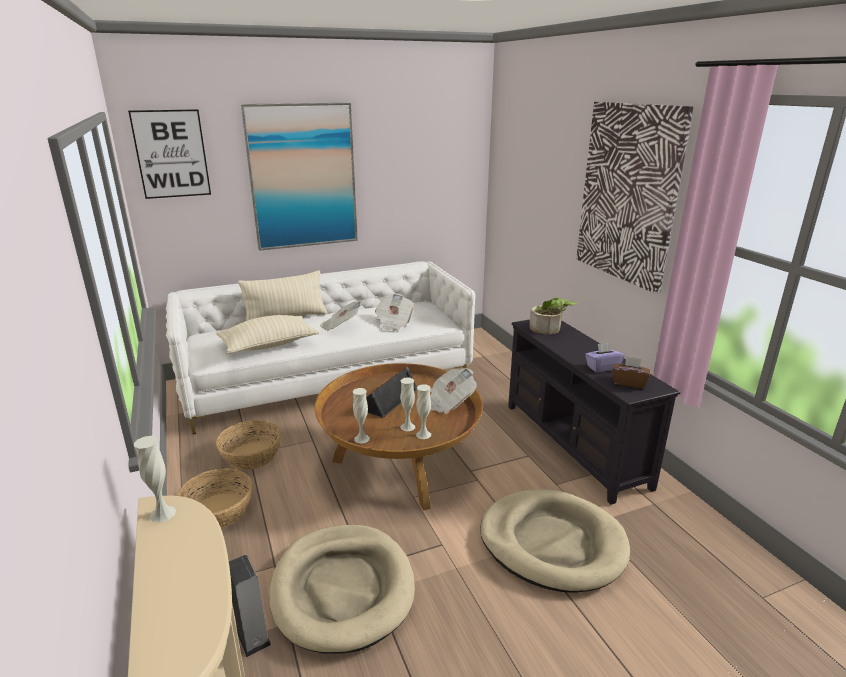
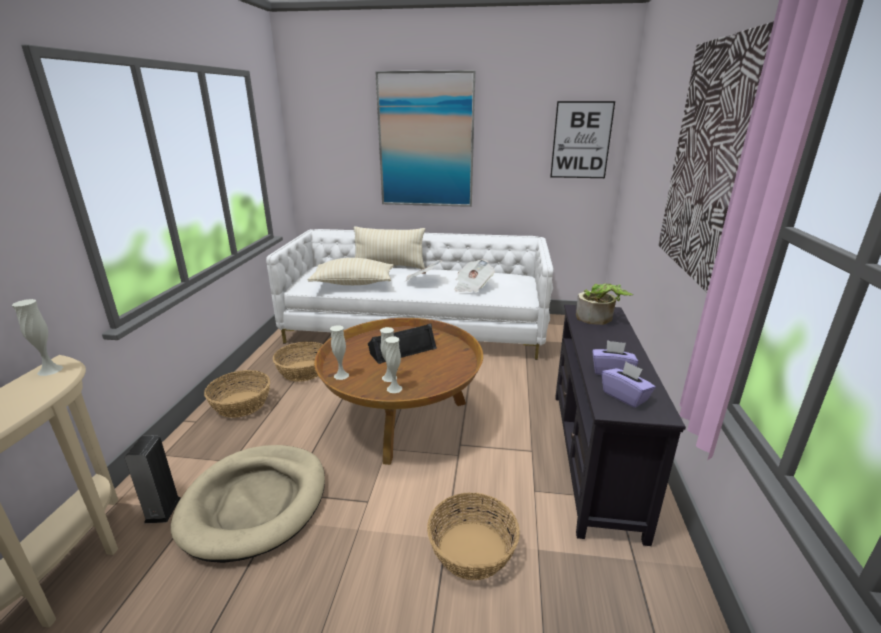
camera: 30 degrees right, 0 degrees up
(171, 154) = (320, 114): picture -> picture (581, 140)
(448, 403) = (449, 368): newspaper -> none
(552, 543) = (471, 549): beige dog bed -> basket
(629, 383) = (625, 396): brown tissue box -> purple tissue box

